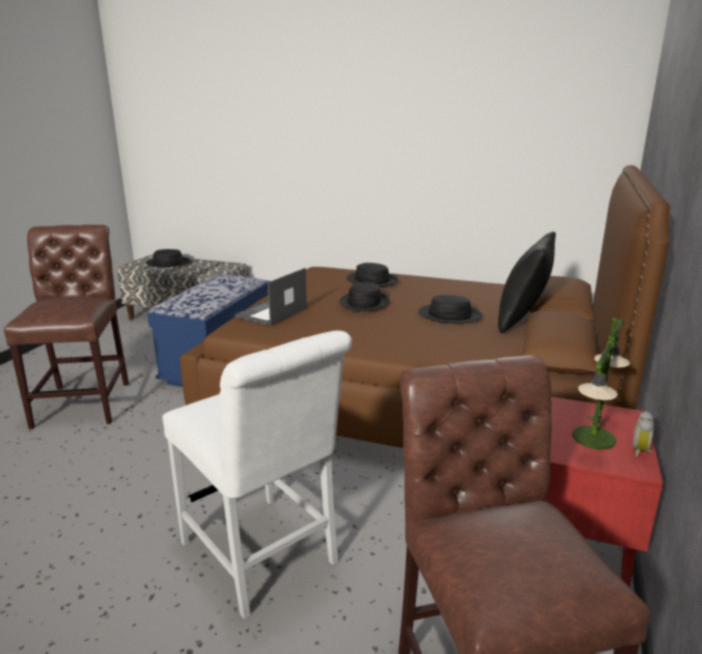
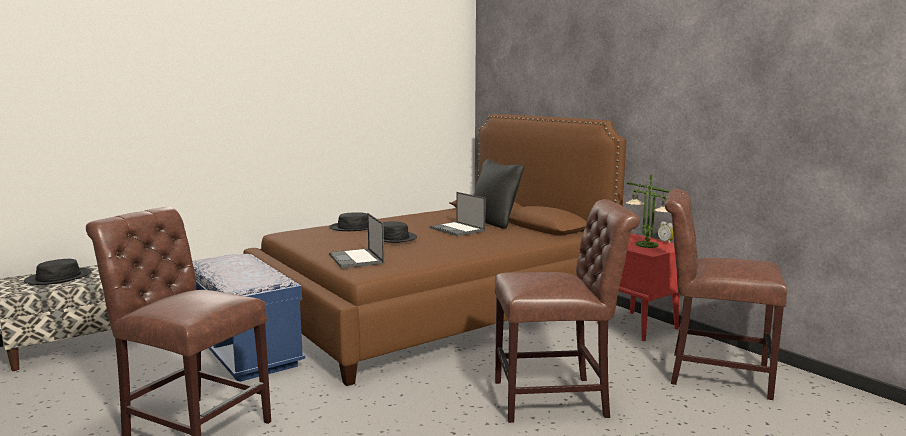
camera: 55 degrees left, 10 degrees down
(262, 558) = (557, 399): white chair -> brown chair
(449, 315) = (457, 229): black hat -> laptop

